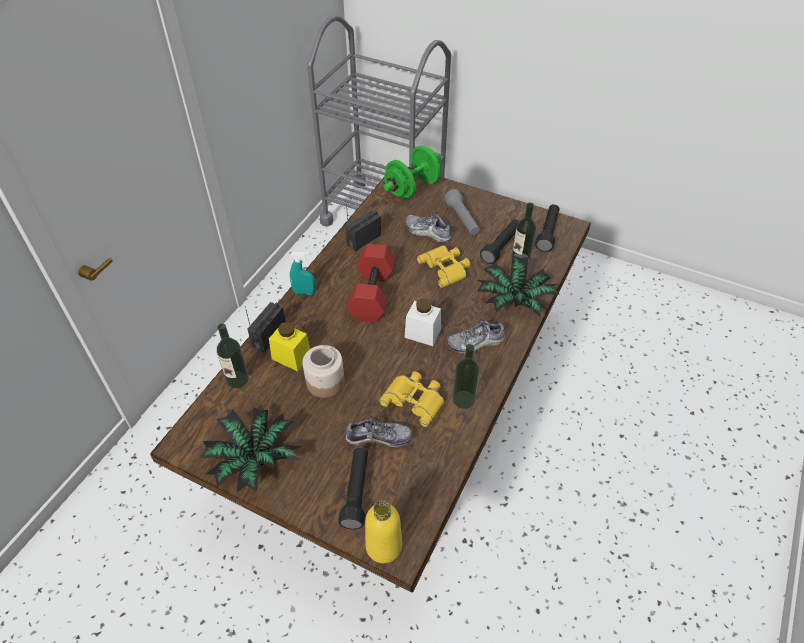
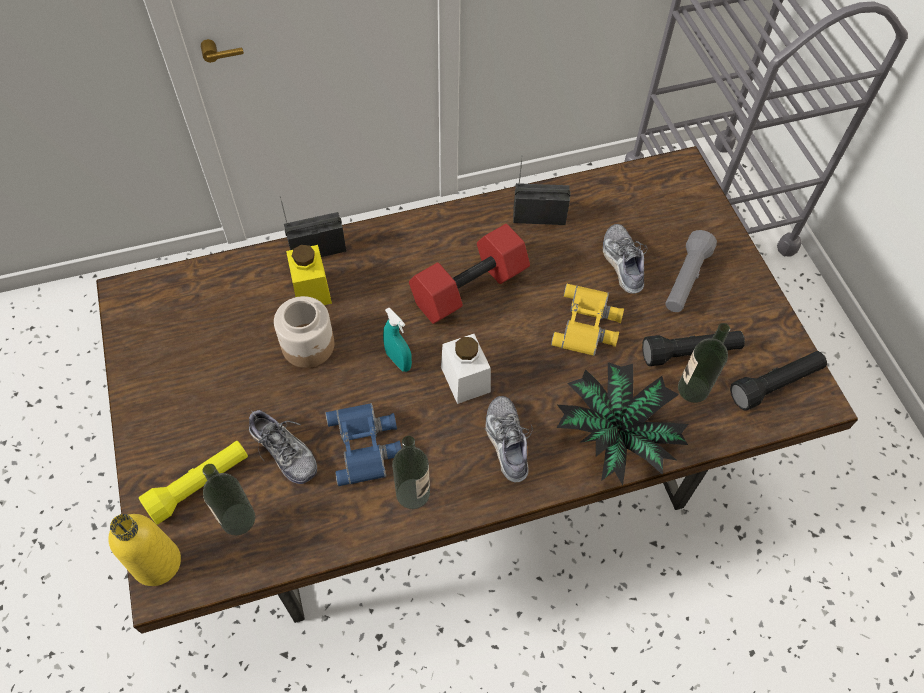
camera: 45 degrees right, 10 degrees up
(237, 379) = (239, 271): bottle -> bottle (238, 519)
(254, 460) = (159, 366): potted plant -> none
(304, 292) = (405, 229): turquoise spray bottle -> turquoise spray bottle (398, 361)
(356, 492) = (200, 485): black flashlight -> yellow flashlight
(412, 188) = (675, 193): green dumbbell -> none
(415, 399) = (366, 445): yellow binoculars -> blue binoculars
(475, 343) = (507, 442): shoe -> shoe turned 45 degrees clockwise

